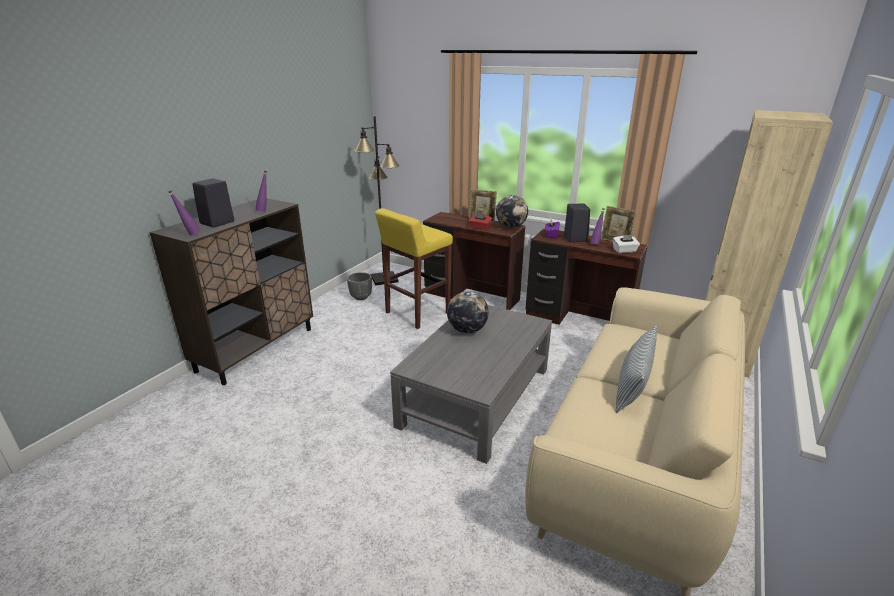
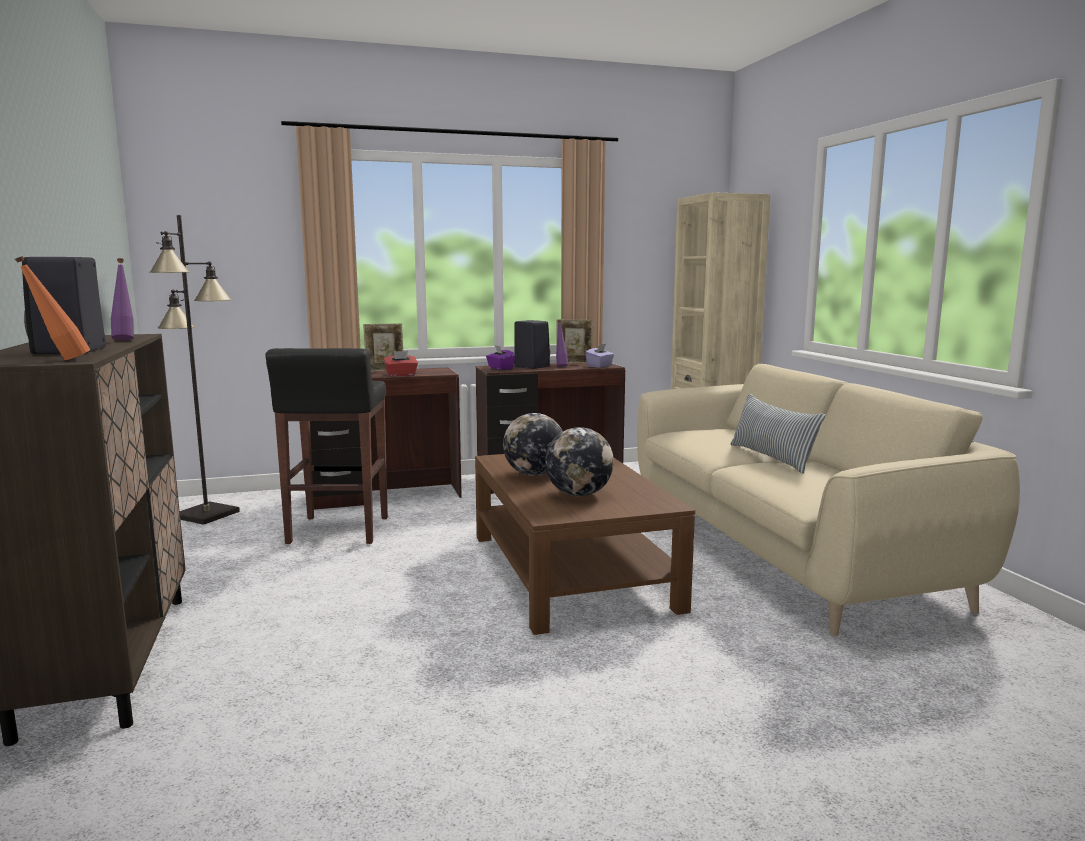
camera: 45 degrees left, 15 degrees down
(189, 234) = (60, 360): purple bottle -> orange bottle
(361, 297) = (205, 542): grey planter -> none
(416, 313) = (338, 531): yellow stool -> black stool
(476, 397) = (571, 571): grey coffee table -> brown coffee table
(511, 227) = (436, 369): globe -> globe (578, 494)
(624, 251) = (599, 366): white tissue box -> purple tissue box

